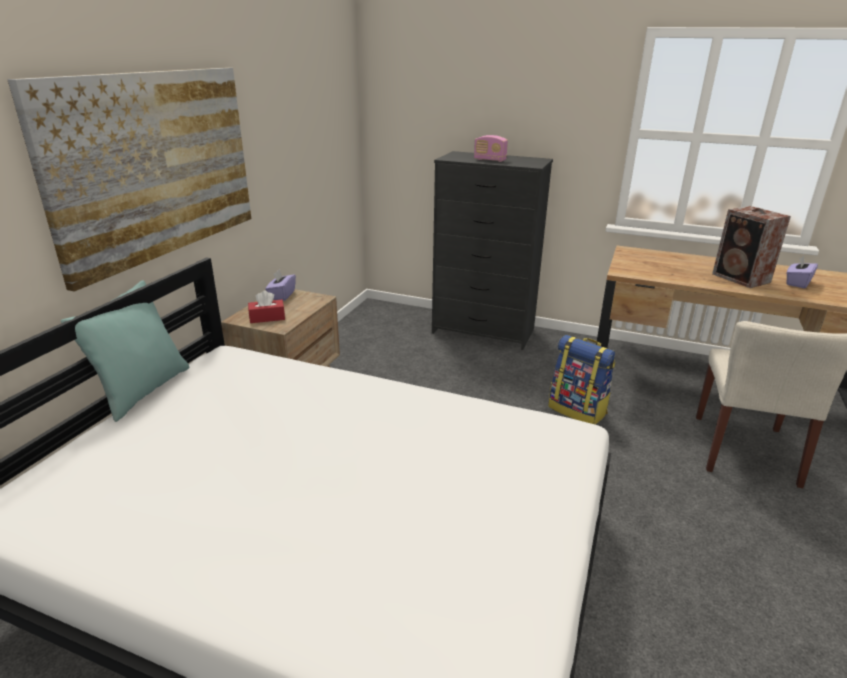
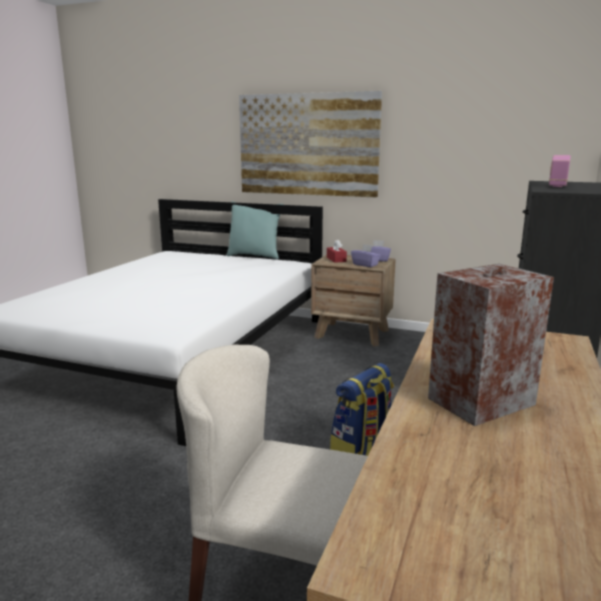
camera: 90 degrees right, 10 degrees down
(797, 283) = (493, 457): purple tissue box -> purple tissue box (365, 265)

